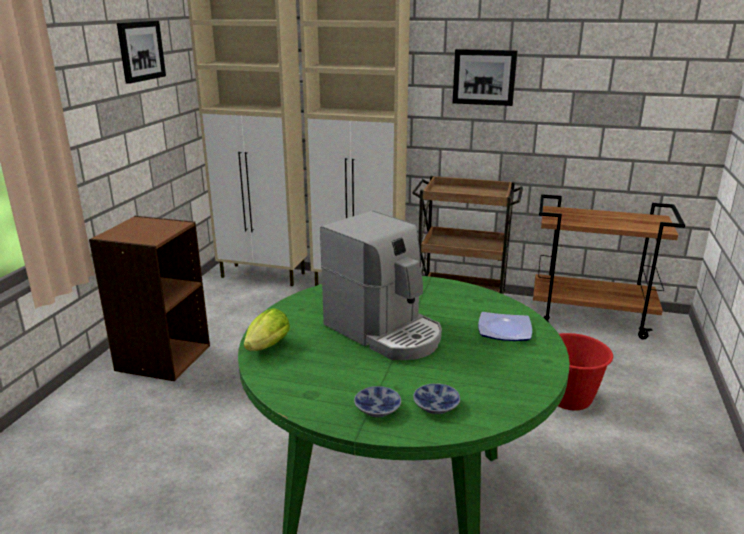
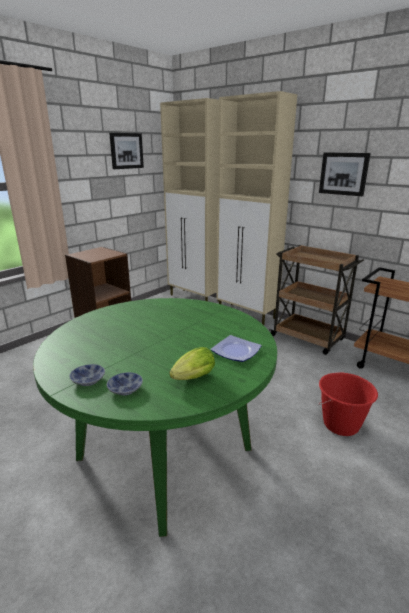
camera: 25 degrees right, 0 degrees up
(265, 348) = (76, 328): lettuce -> lettuce (191, 379)
(385, 332) = (155, 334): coffee machine -> none

